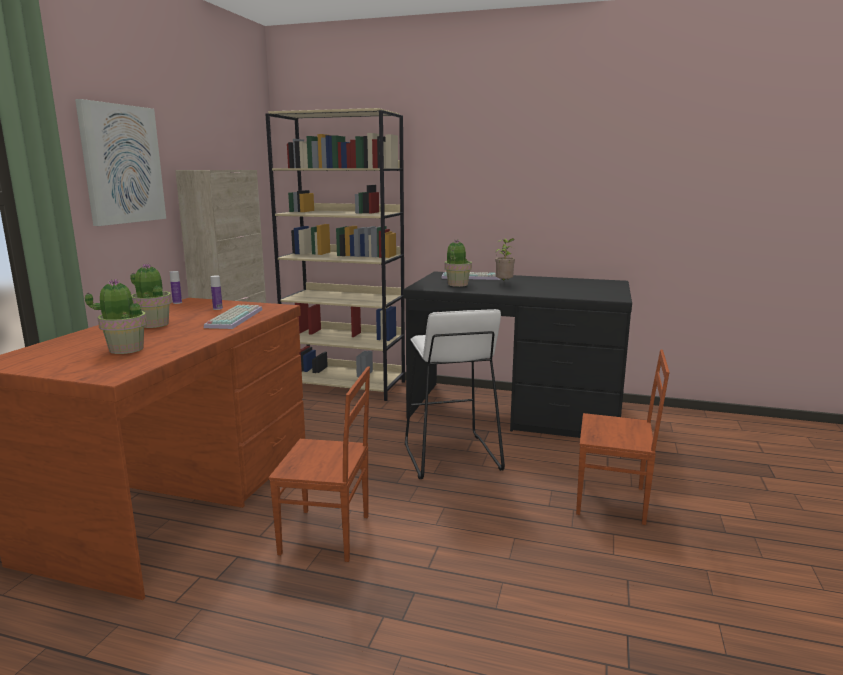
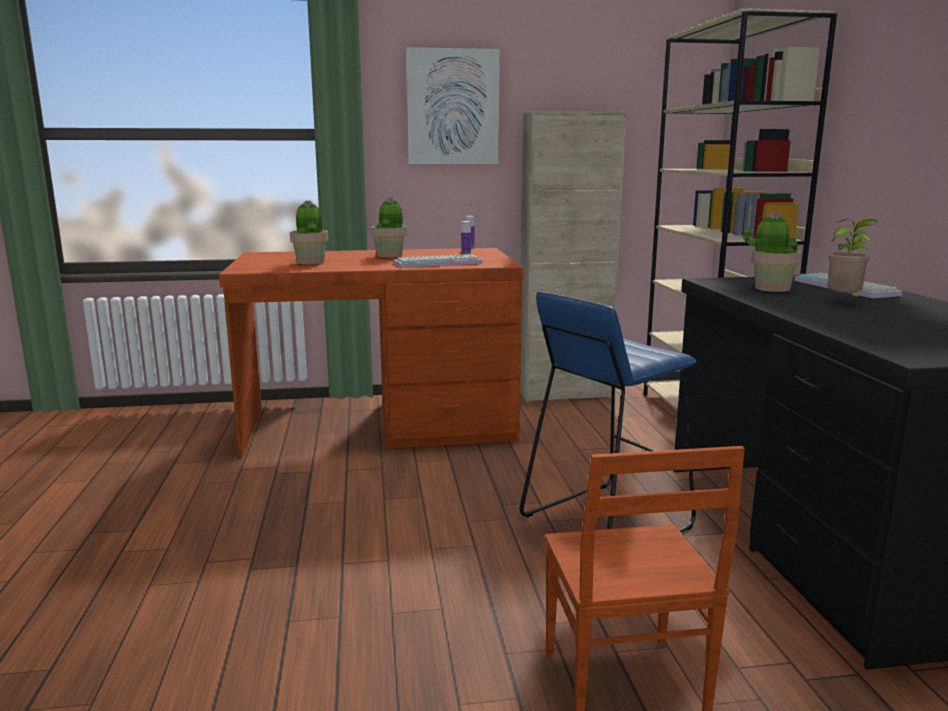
camera: 65 degrees right, 0 degrees up
(326, 535) = (367, 497): brown chair -> none
(450, 457) = (605, 522): white stool -> blue stool

